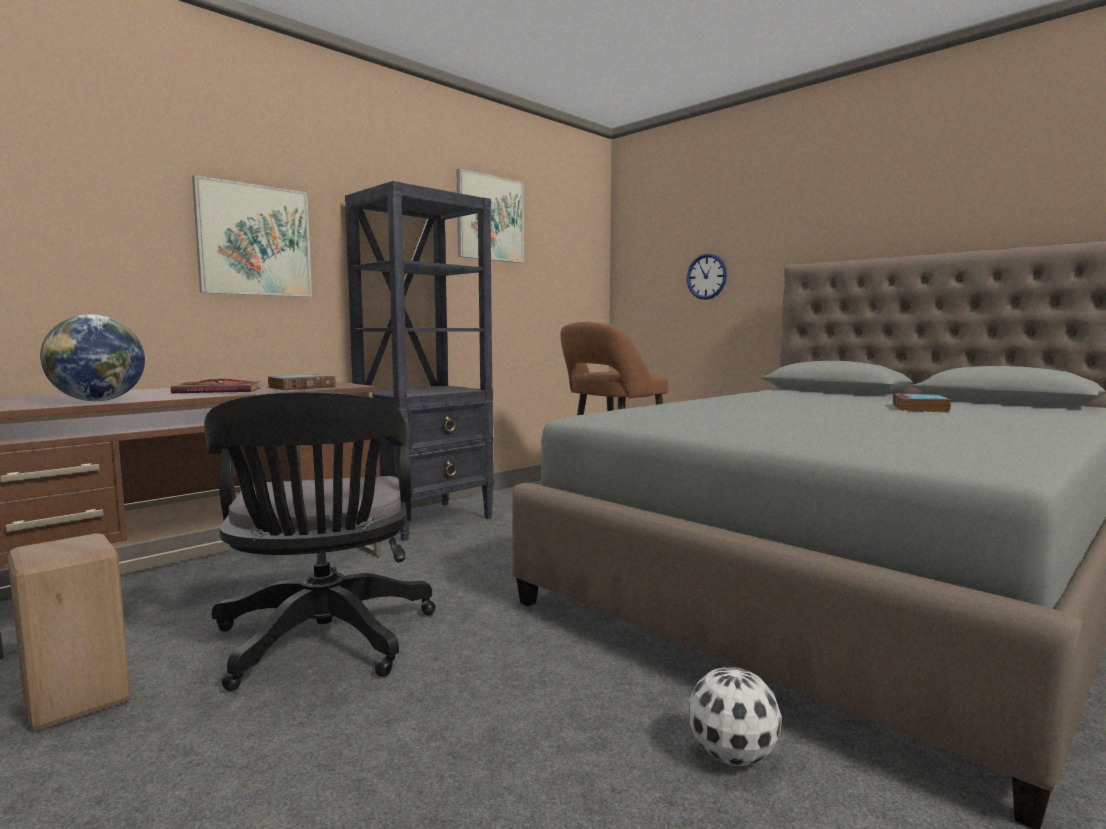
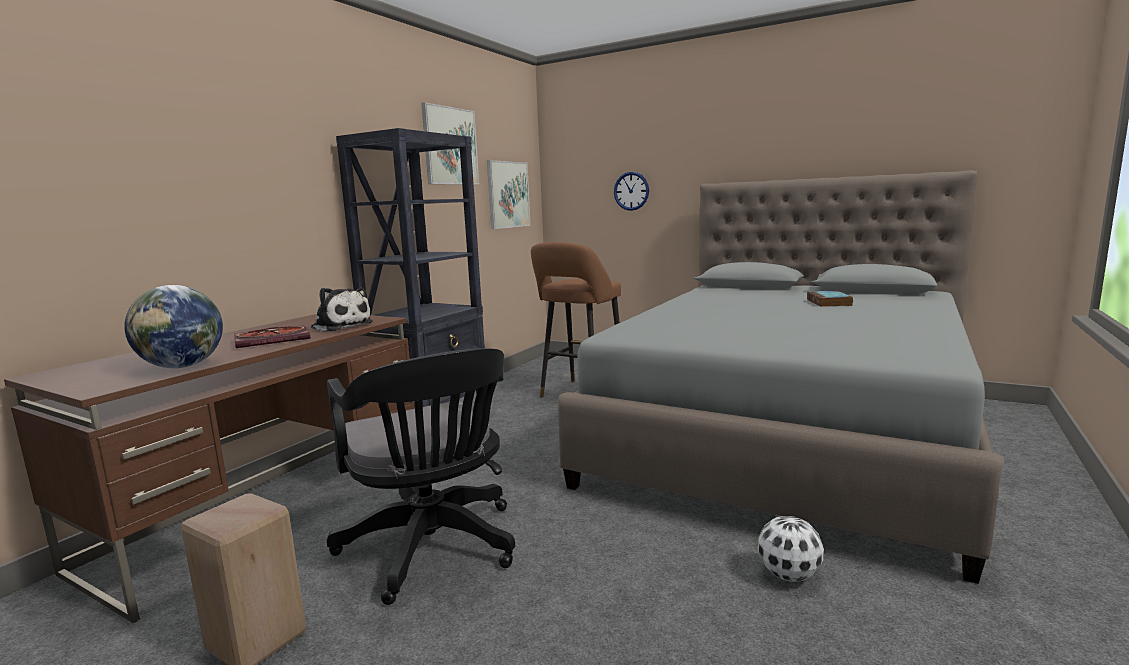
camera: 15 degrees left, 5 degrees up
(254, 240) = (262, 186): picture -> picture (508, 194)
(302, 387) = (340, 326): book -> plush toy

